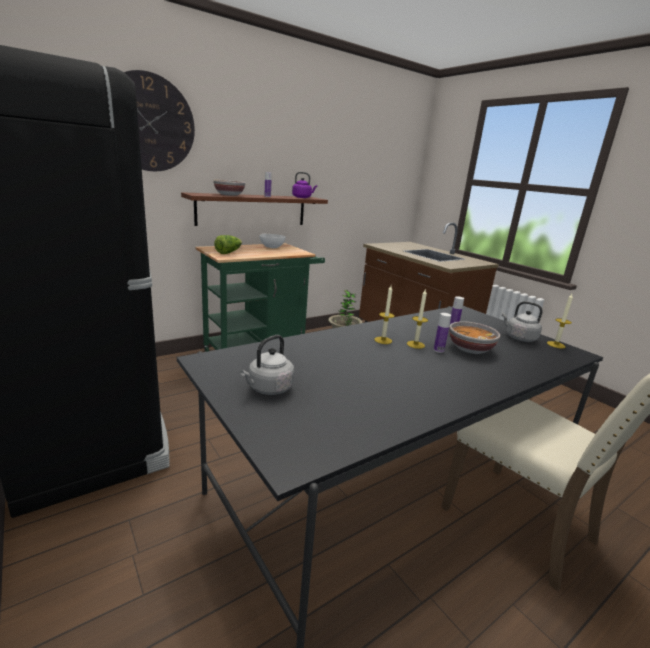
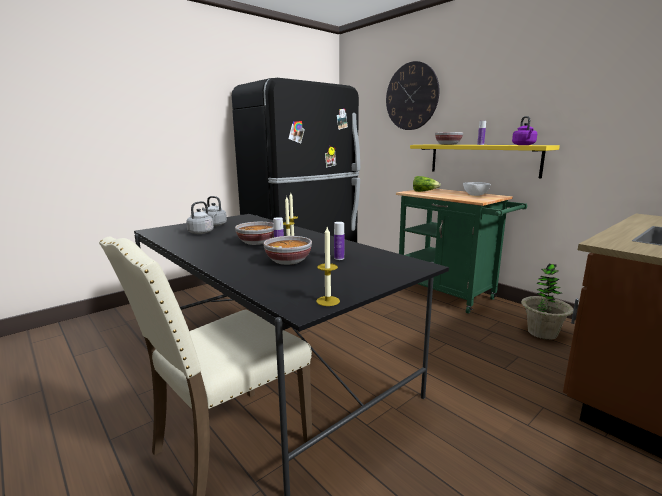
camera: 85 degrees right, 5 degrees down
(252, 210) = (482, 159): brown shelf -> yellow shelf
(398, 359) = (256, 242): none -> bowl
(519, 338) = (338, 283): grey kettle -> grey kettle (202, 232)

